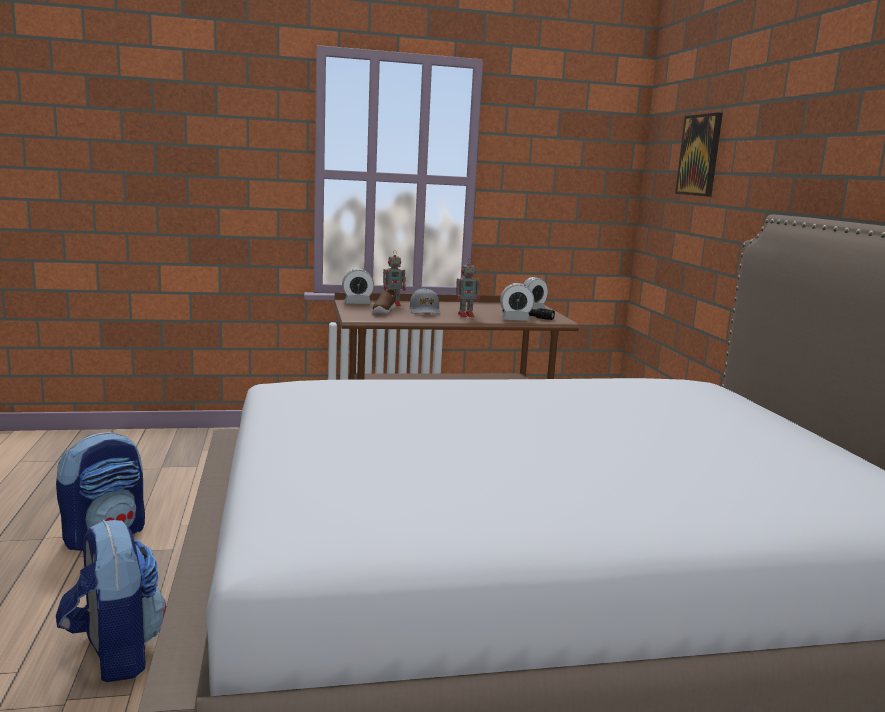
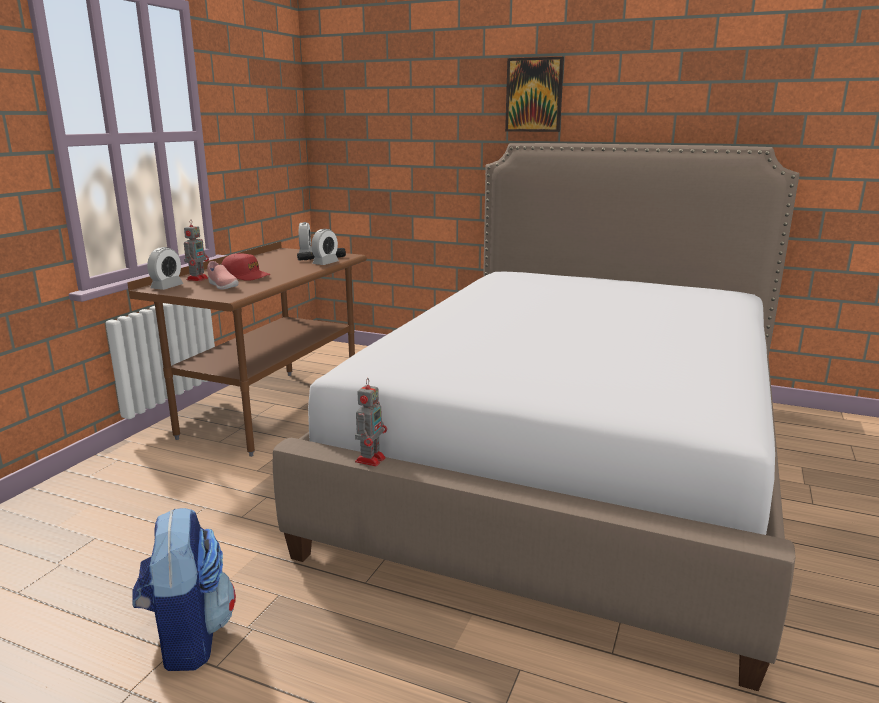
camera: 55 degrees left, 5 degrees up
(114, 653) = (447, 668): backpack -> none
(384, 311) = (222, 286): brown shoe -> pink shoe
(425, 311) = (245, 276): grey cap -> red cap
(466, 315) = (285, 270): toy robot -> toy robot (371, 459)
(700, 155) = (391, 99): picture -> picture (534, 95)

